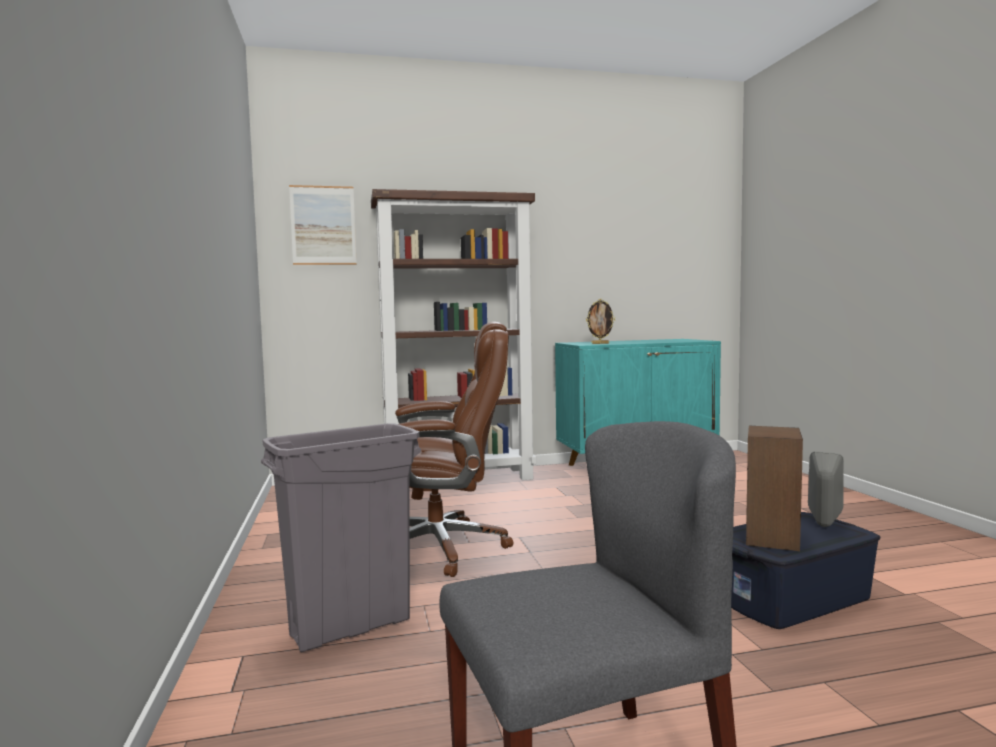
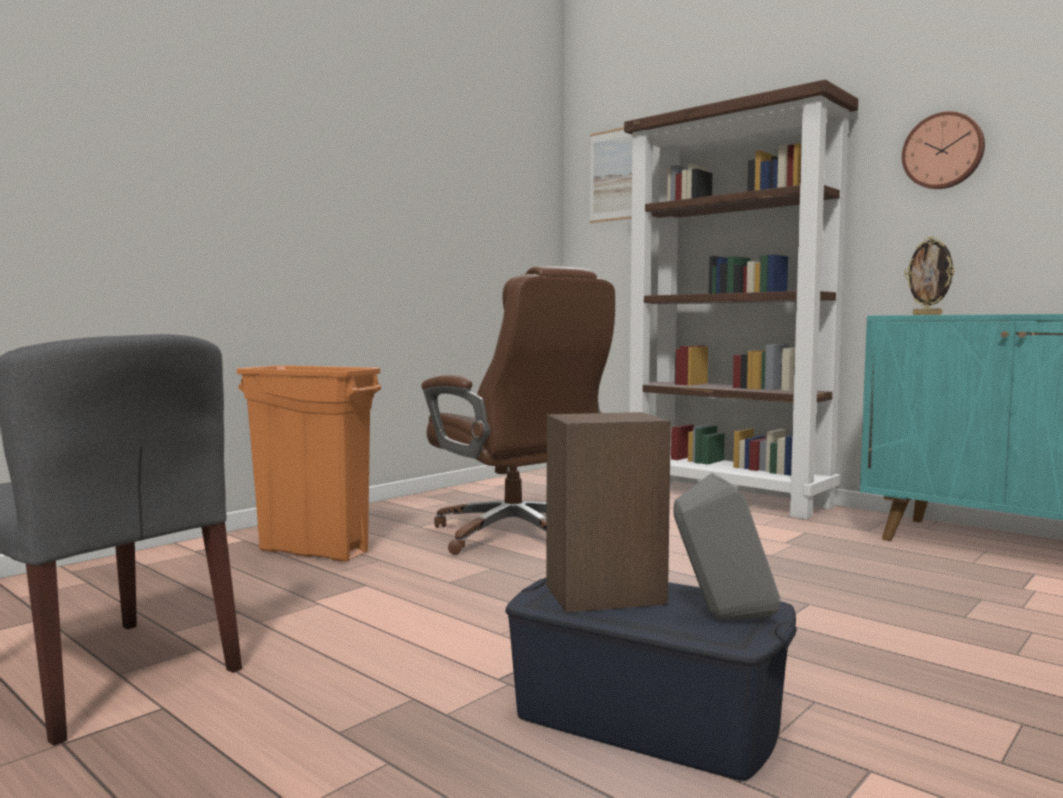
camera: 55 degrees right, 0 degrees up
(351, 627) = (314, 551): grey trash can -> orange trash can
(568, 245) = (943, 151): none -> wall clock

